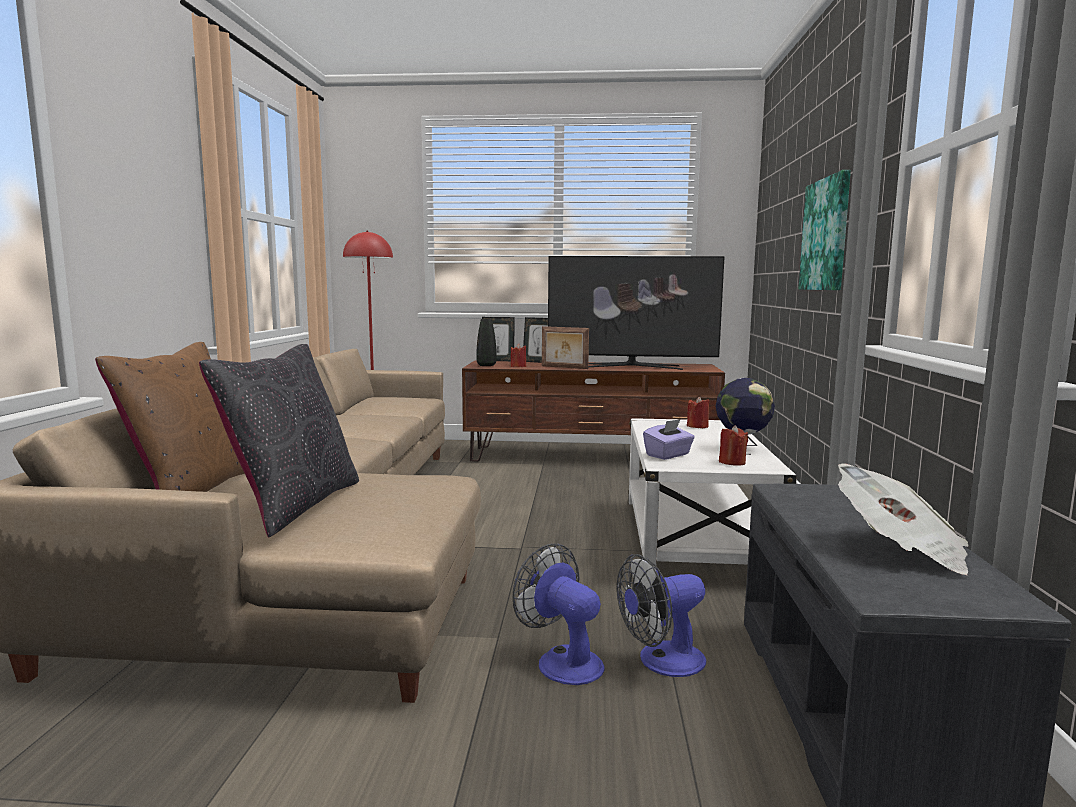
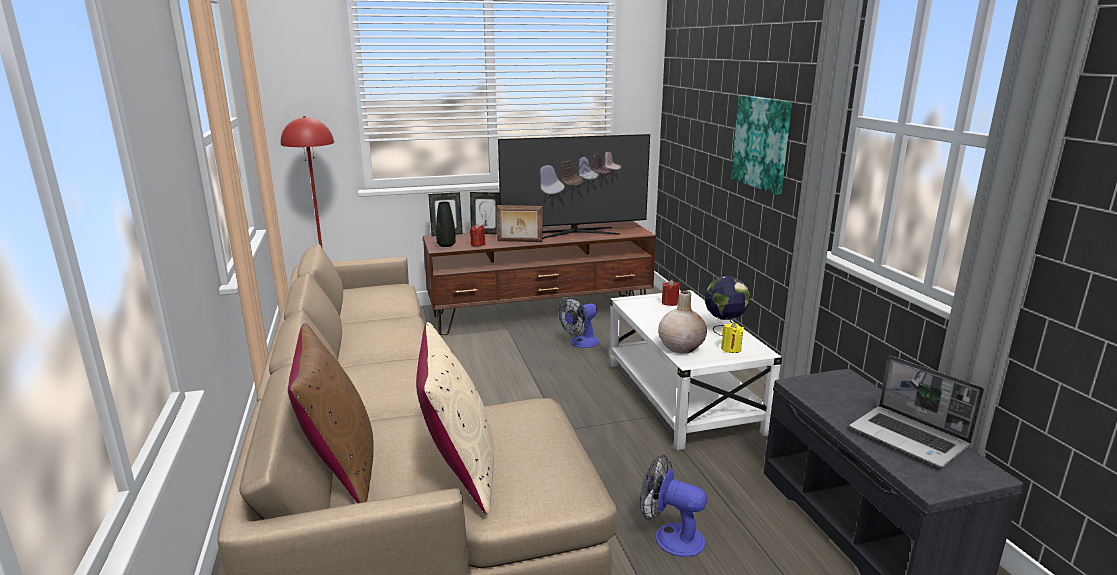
camera: 20 degrees left, 10 degrees up
(294, 505) = (459, 469): black pillow -> beige pillow
(661, 662) = (734, 520): fan -> fan (580, 343)
(668, 455) = (681, 347): purple tissue box -> beige vase
(732, 462) = (731, 349): red candle -> yellow candle
(901, 550) = (910, 438): newspaper -> laptop

